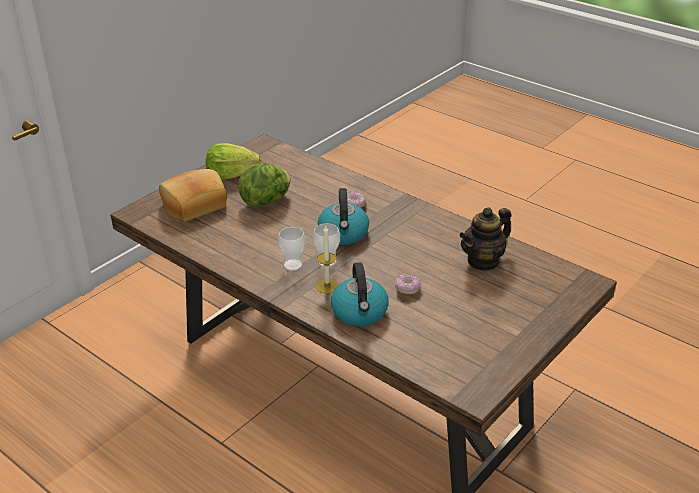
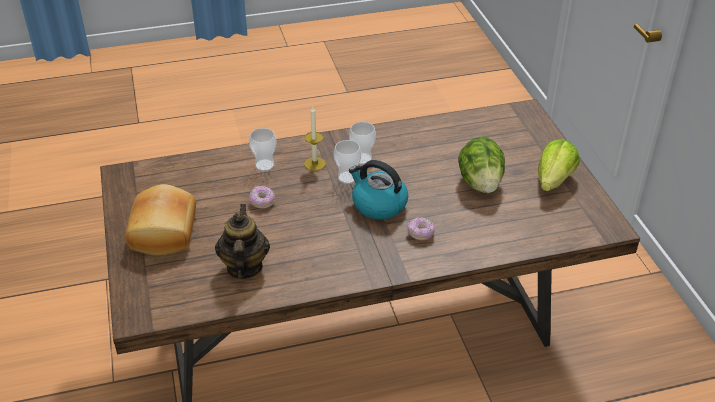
camera: 125 degrees right, 5 degrees up
(193, 205) = (512, 142): bread -> bread (165, 232)
(360, 312) = (264, 165): kettle -> cup

